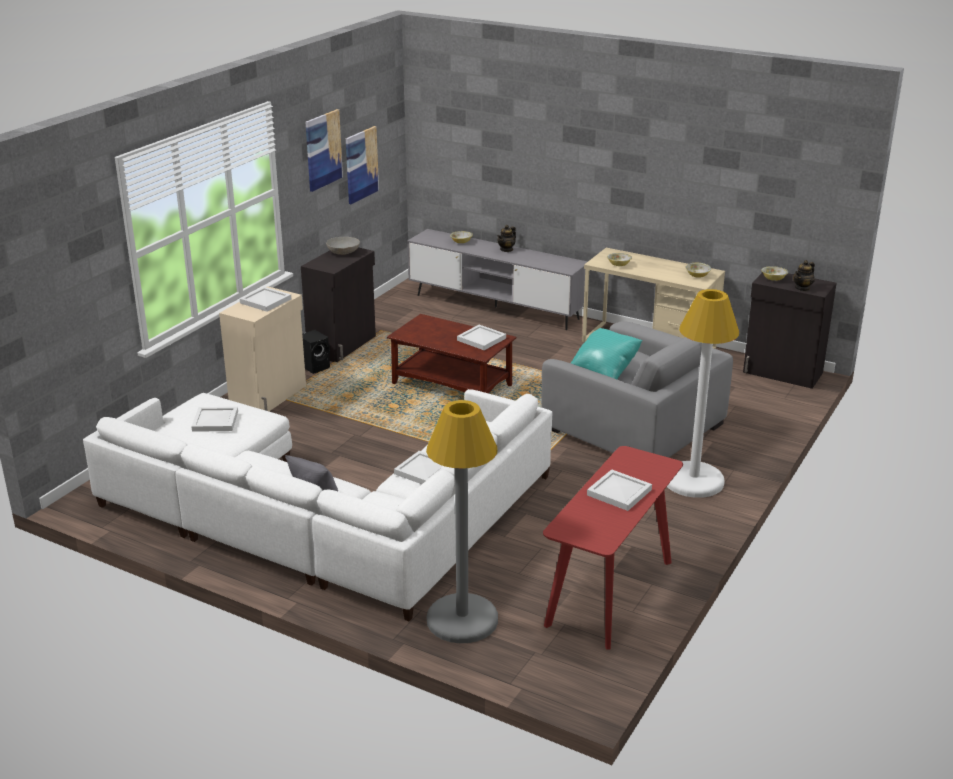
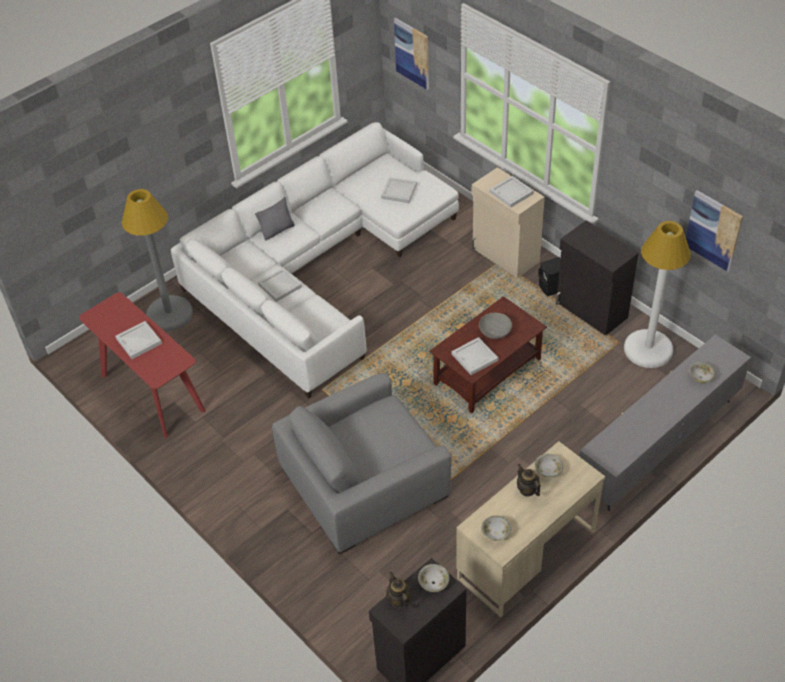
camera: 110 degrees right, 20 degrees up
(323, 150) = (664, 173): picture -> picture (412, 53)
(343, 252) = (614, 251): grey bowl -> grey bowl (495, 331)
(506, 249) = (669, 411): teapot -> teapot (527, 489)
(604, 373) = (370, 424): turquoise pillow -> none
(693, 481) = (258, 492): white floor lamp -> white floor lamp (648, 349)

